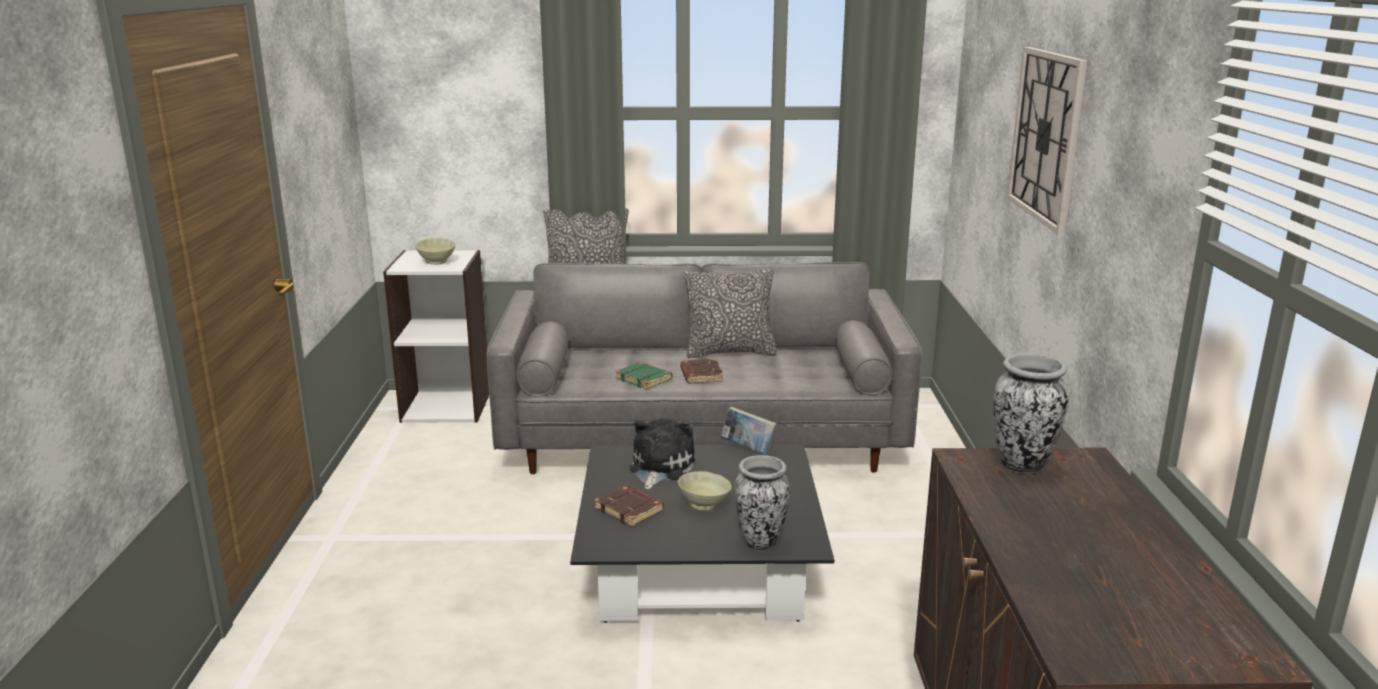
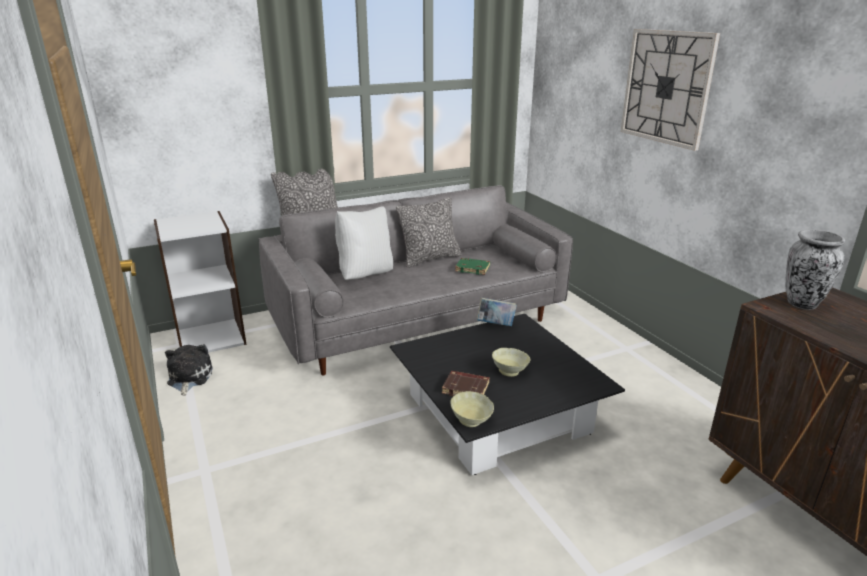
camera: 25 degrees left, 5 degrees up
(436, 262) = (195, 225): beige bowl -> beige bowl (471, 421)
(628, 357) = (365, 274): none -> white pillow
(645, 379) = (396, 289): green book -> green book (473, 268)
(659, 468) = (454, 351): plush toy -> plush toy (189, 378)
(700, 375) = (430, 279): brown book -> none
(760, 542) = (571, 389): vase -> none

